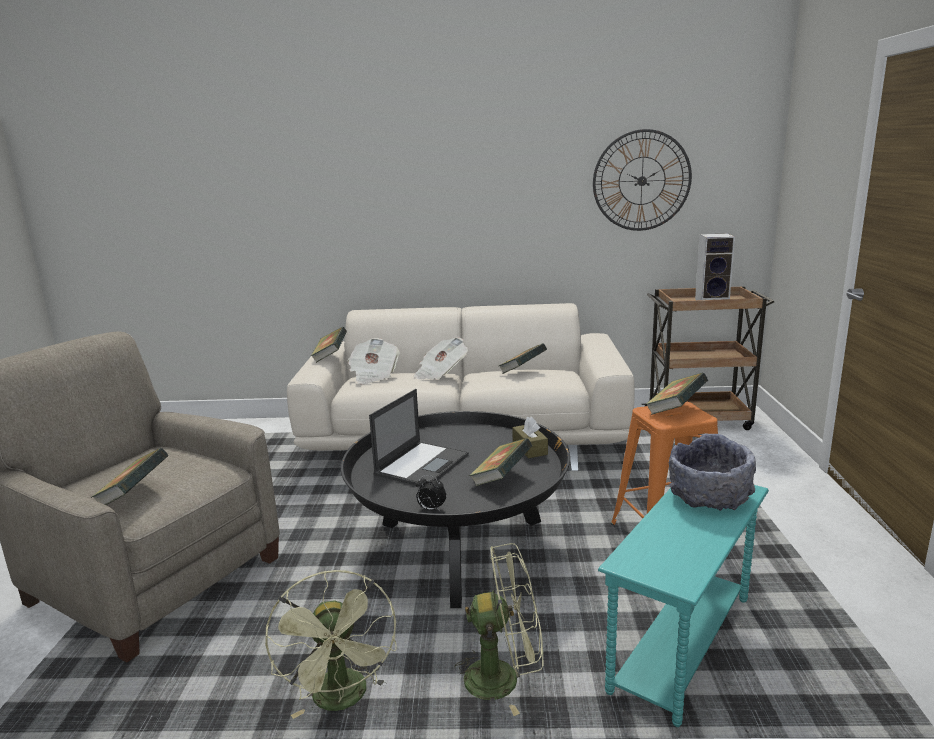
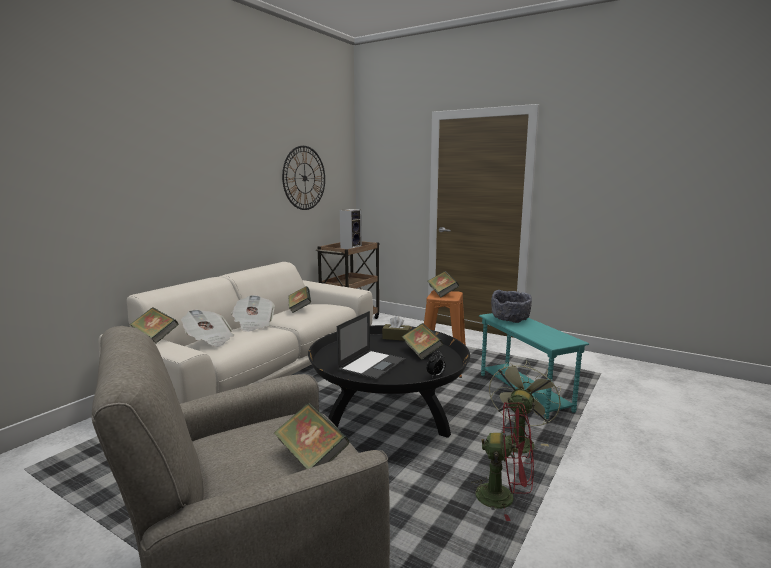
camera: 60 degrees left, 5 degrees down
(343, 700) = (503, 497): green fan -> red fan
(422, 464) = (372, 365): laptop -> laptop turned 60 degrees clockwise

